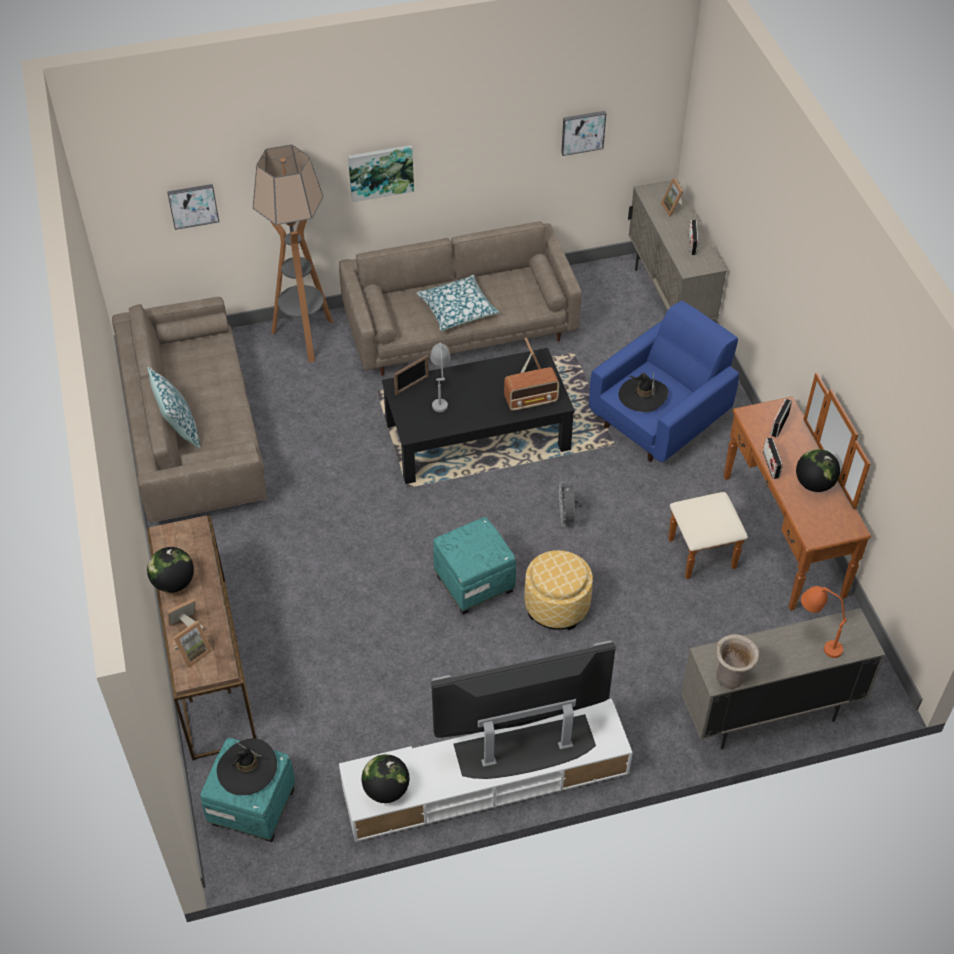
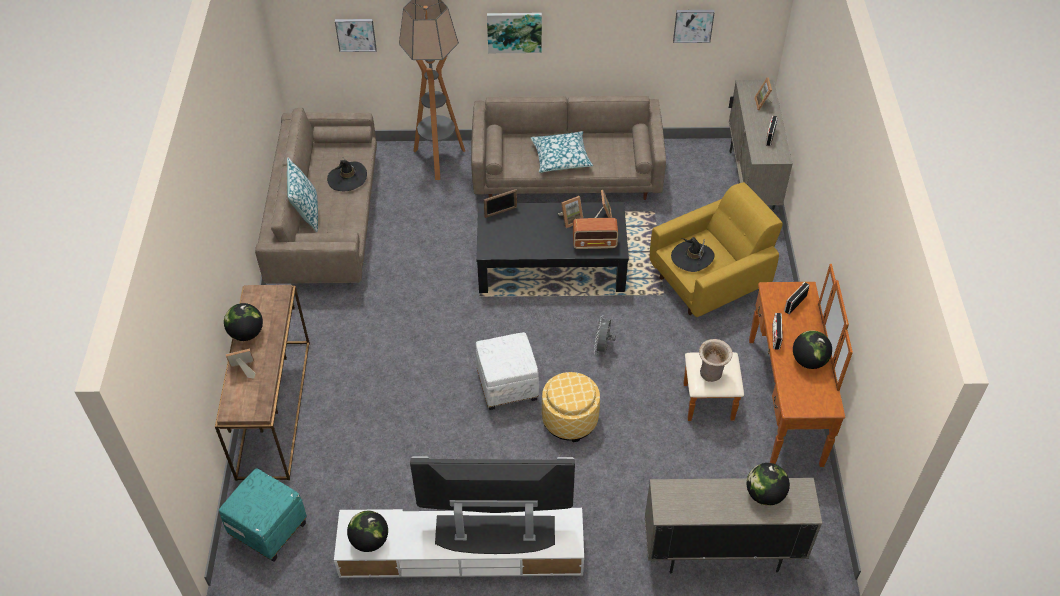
camera: 15 degrees right, 0 degrees up
(193, 652) = (241, 393): picture frame -> picture frame (570, 219)
(247, 768) = (261, 497): black hat -> black hat (347, 178)
(440, 393) = (521, 223): grey table lamp -> none
(474, 585) = (507, 387): turquoise ottoman -> white ottoman
(660, 419) = (710, 280): blue armchair -> yellow armchair
(731, 677) = (677, 512): beige vase -> beige vase (711, 373)
(816, 637) = (764, 494): orange table lamp -> globe

